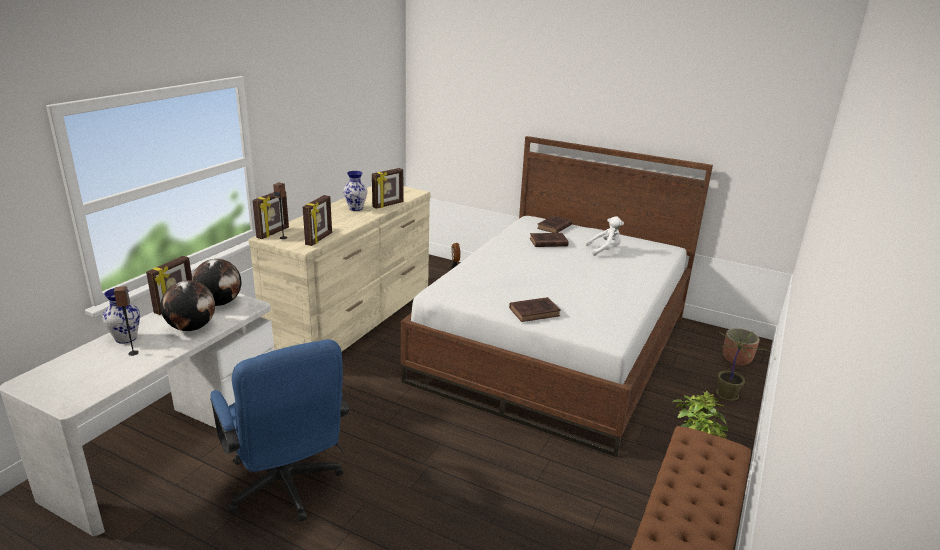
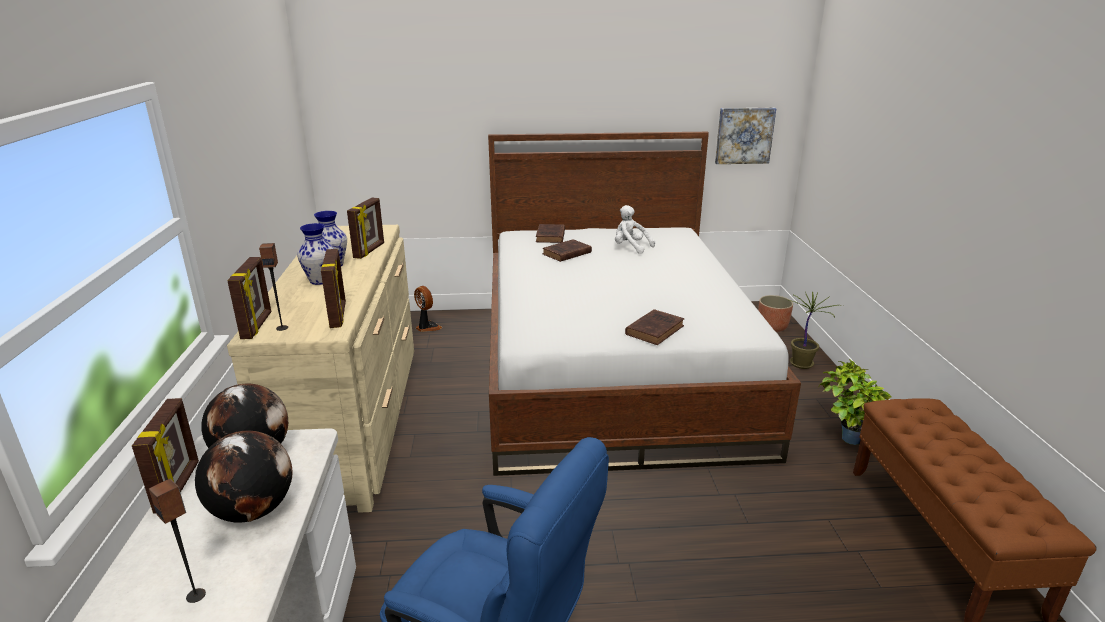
camera: 30 degrees left, 0 degrees up
(125, 338) = (149, 578): vase -> vase (320, 281)
(605, 250) = (630, 247): white plush toy -> white plush toy turned 105 degrees counterclockwise
(751, 175) = (744, 135): none -> picture

